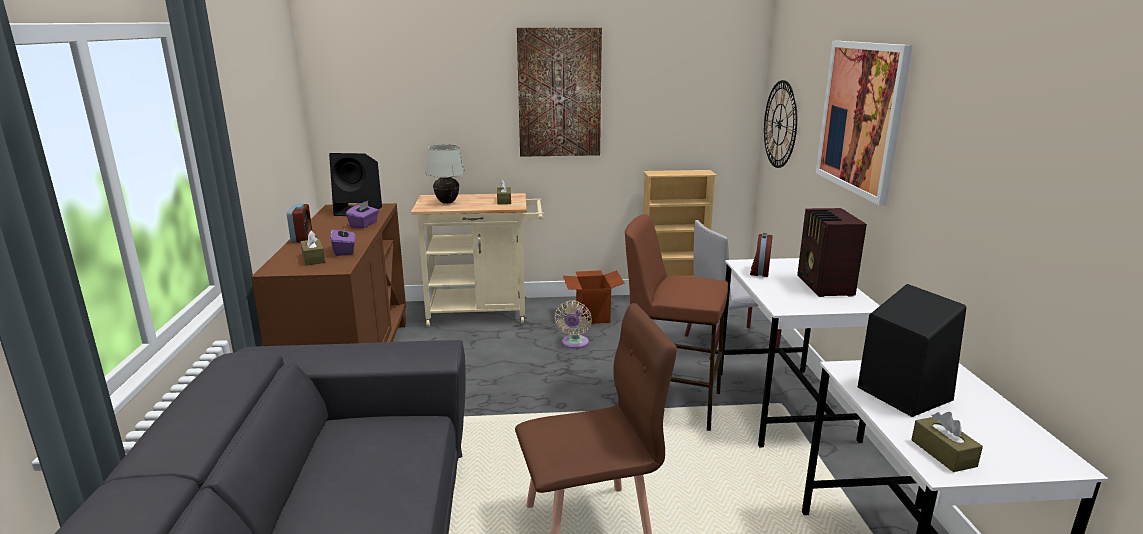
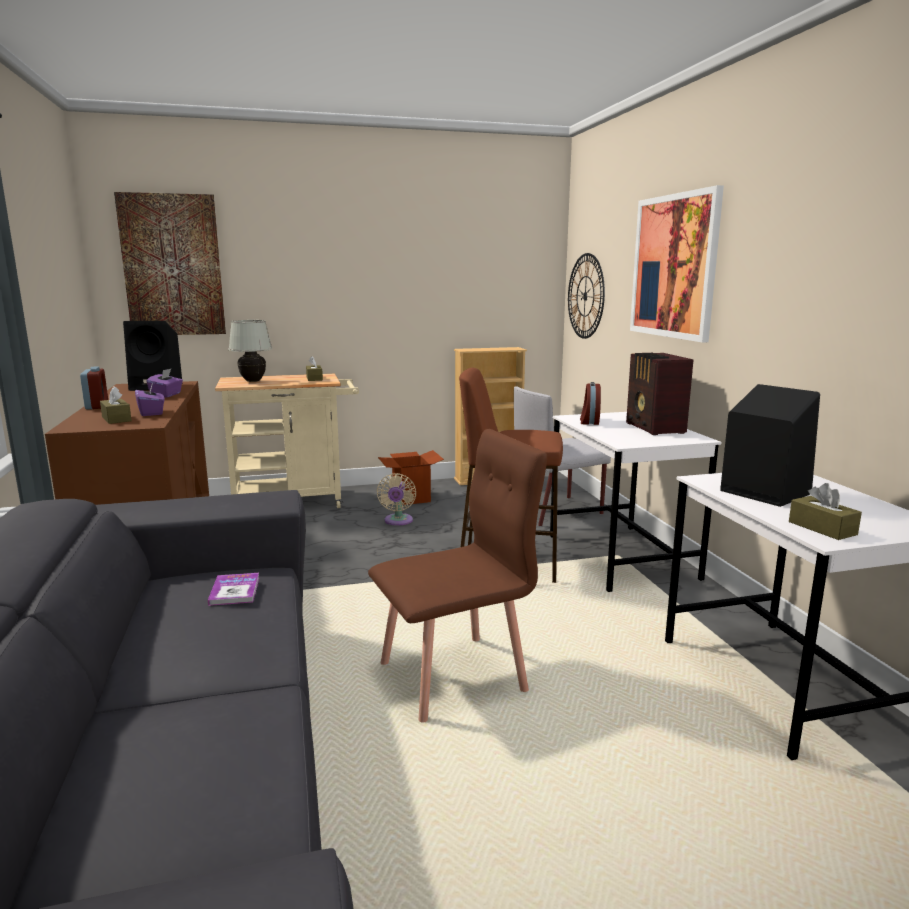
camera: 10 degrees left, 5 degrees down
(392, 443) = (234, 591): none -> book
(559, 93) = (367, 269): picture -> picture (172, 265)

